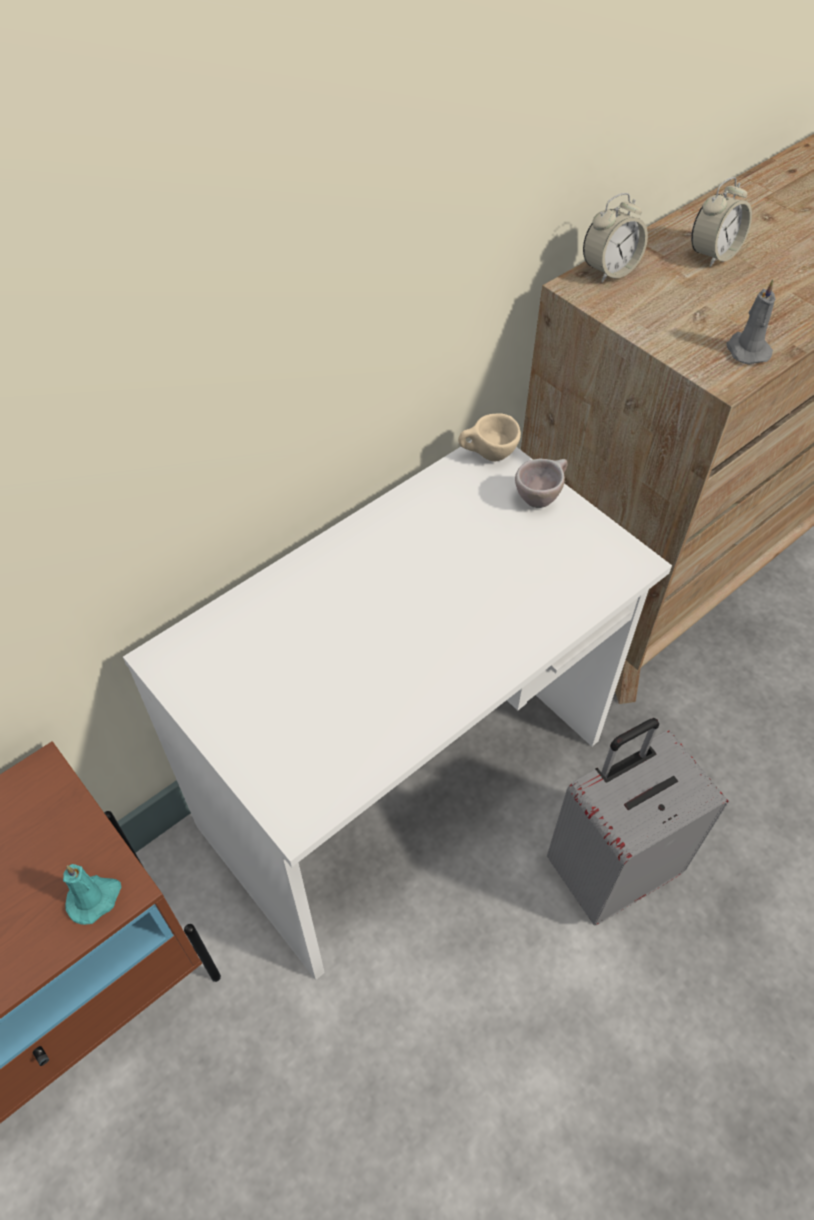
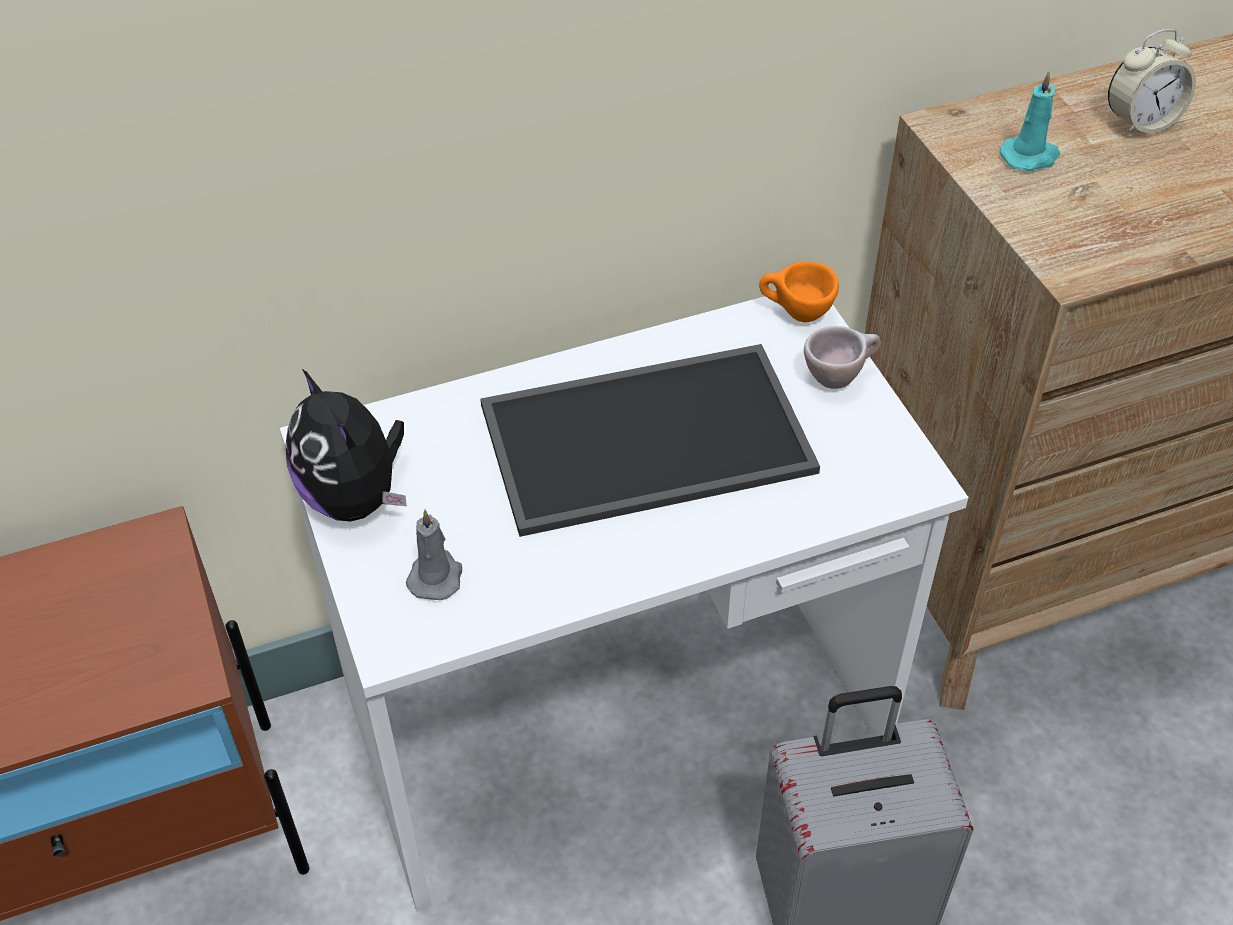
camera: 20 degrees right, 5 degrees down
(95, 898) = (160, 679): turquoise candle -> turquoise candle (1030, 157)
(213, 699) = (356, 498): none -> plush toy
(421, 580) = (648, 434): none -> tray
(487, 456) = (795, 314): beige cup -> orange cup
(609, 271) = (993, 115): alarm clock -> none
(746, 350) = (1118, 244): grey candle -> grey candle (436, 576)

